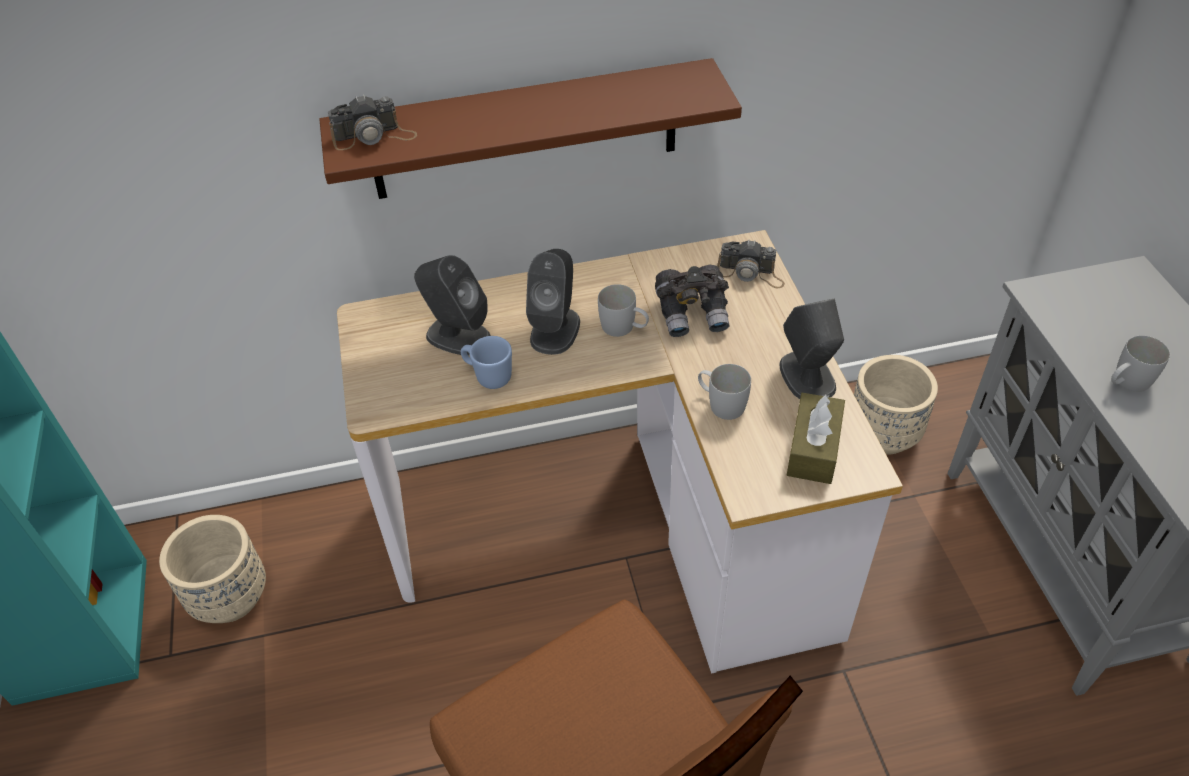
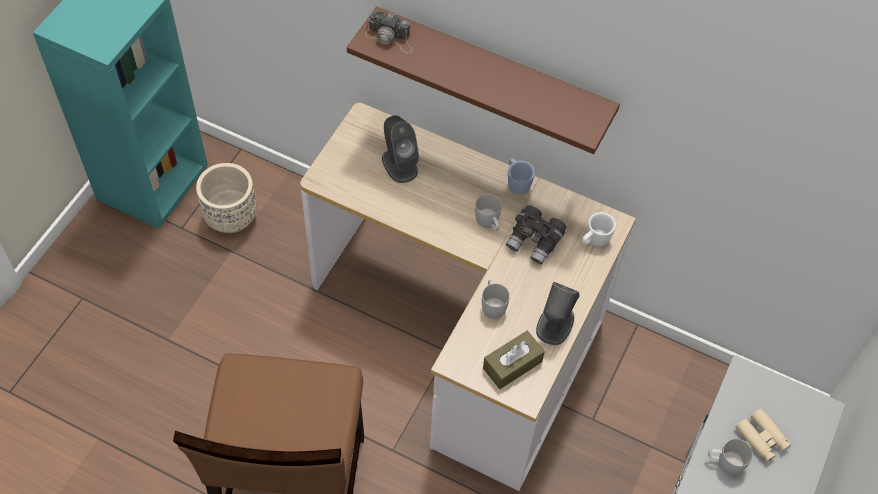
camera: 35 degrees right, 10 degrees up
(488, 376) = (392, 200): blue mug -> blue mug (517, 183)
(555, 330) = (452, 197): grey speaker -> none
(751, 274) = (594, 240): camera -> white mug
(883, 434) = (675, 397): beige planter -> none
(1125, 336) = (761, 438): none -> beige binoculars

